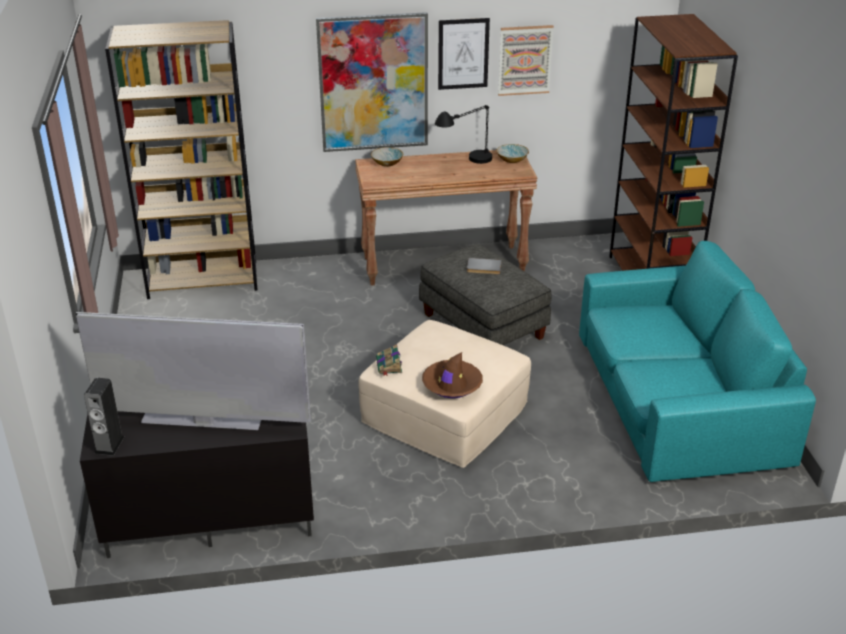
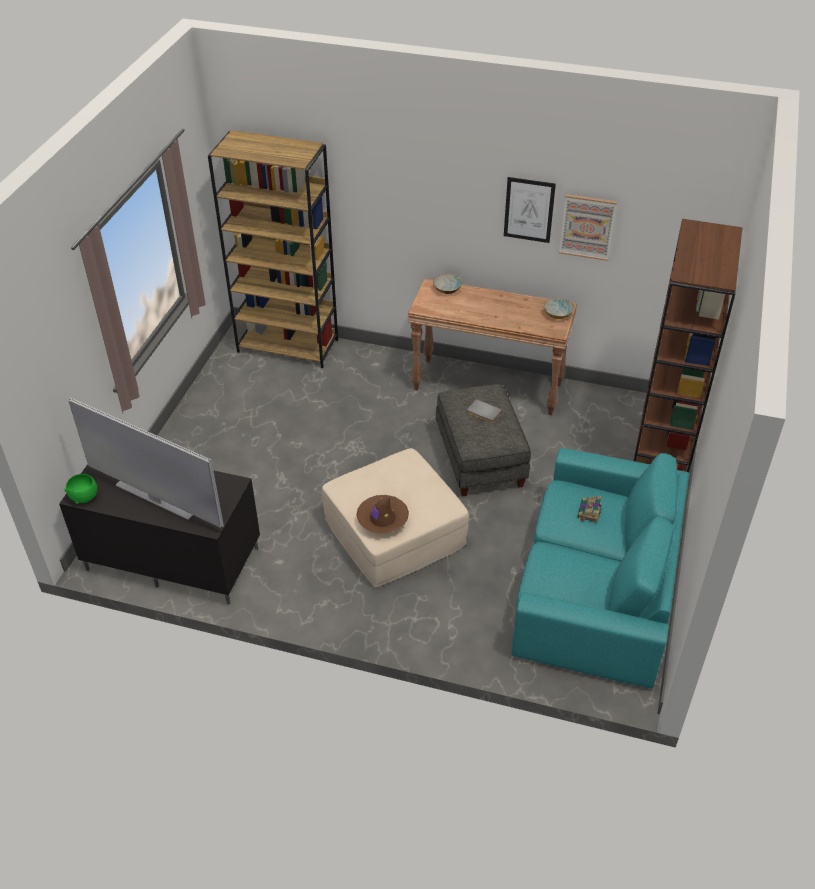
camera: 25 degrees right, 10 degrees up
(109, 445) = (84, 497): speaker -> green bowl
(373, 83) = (446, 218): picture -> none
(389, 366) = (347, 484): book -> book (589, 512)
(465, 164) = (512, 308): black table lamp -> none

